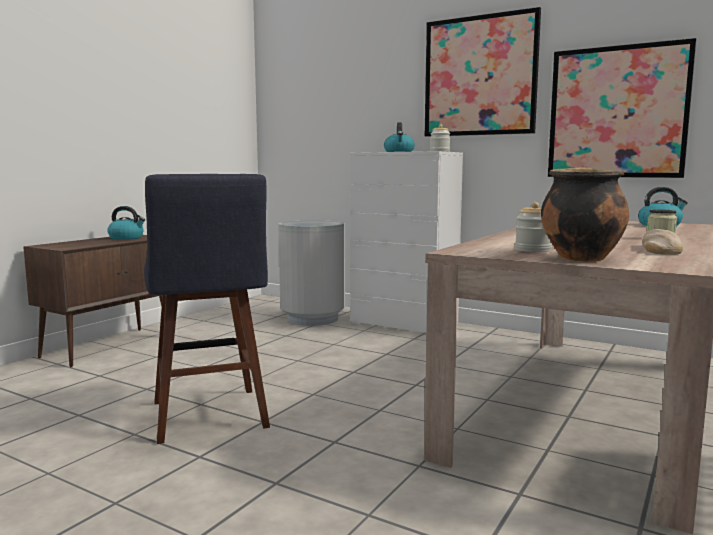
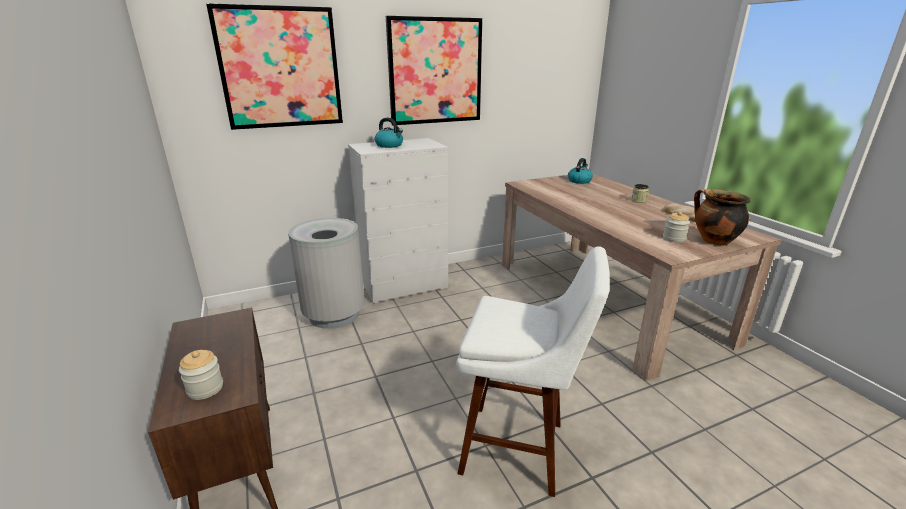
camera: 55 degrees left, 15 degrees up
(127, 238) = (212, 335): kettle -> none
(210, 418) = (520, 449): blue stool -> white stool
(439, 151) = (424, 141): jar -> jar (205, 389)
(617, 112) = (527, 103): picture -> picture (280, 68)

